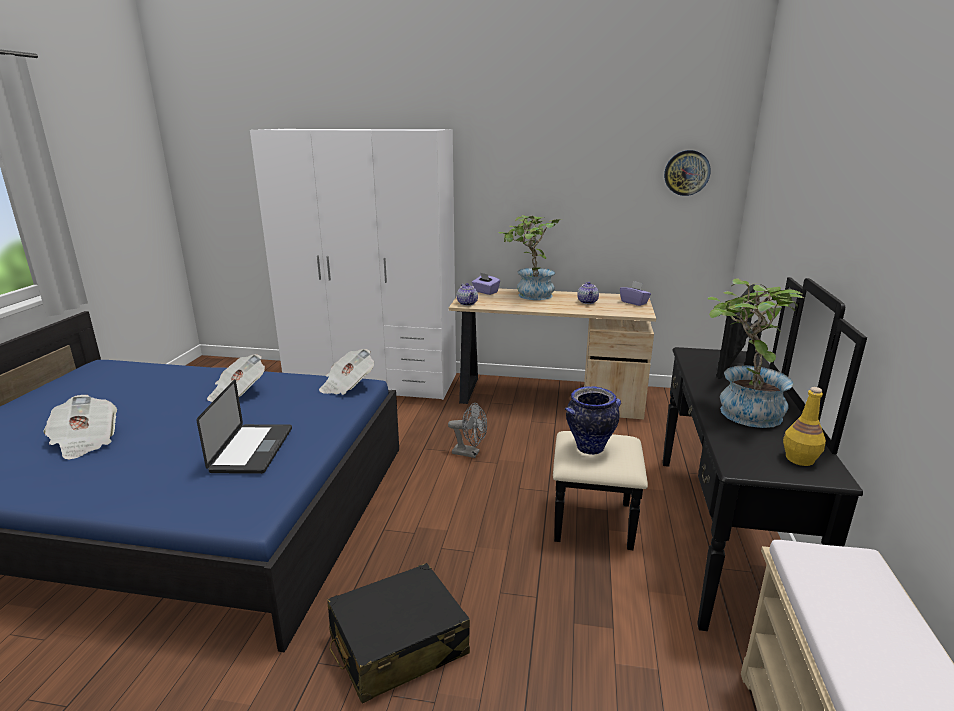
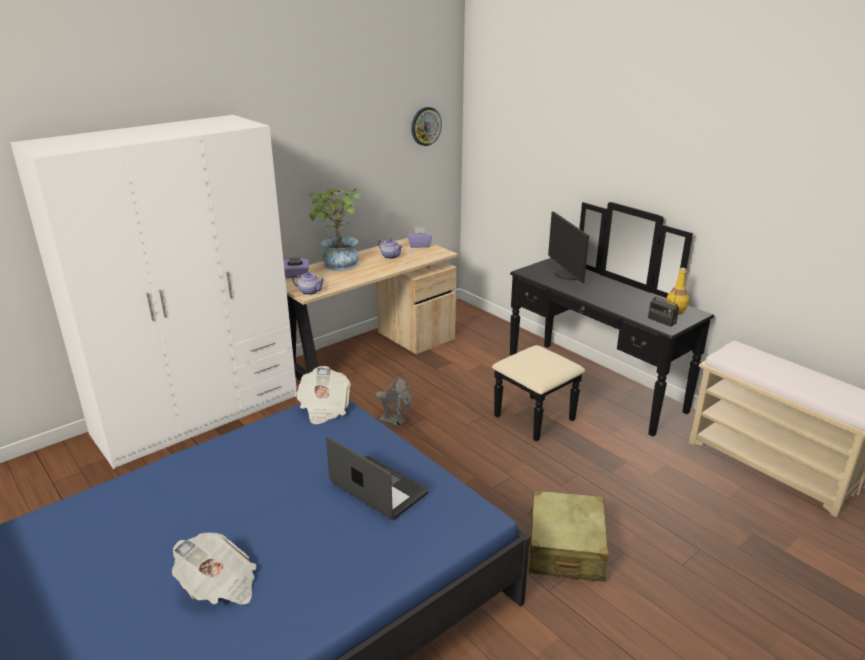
camera: 50 degrees left, 5 degrees up
(238, 393) = (245, 466): newspaper -> none
(398, 645) = (565, 548): black suitcase -> beige suitcase
(470, 453) = (395, 422): grey fan -> grey fan turned 60 degrees clockwise
(589, 448) = (535, 364): vase -> none
(740, 411) = (614, 298): potted plant -> none
(749, 457) = (661, 321): none -> radio

